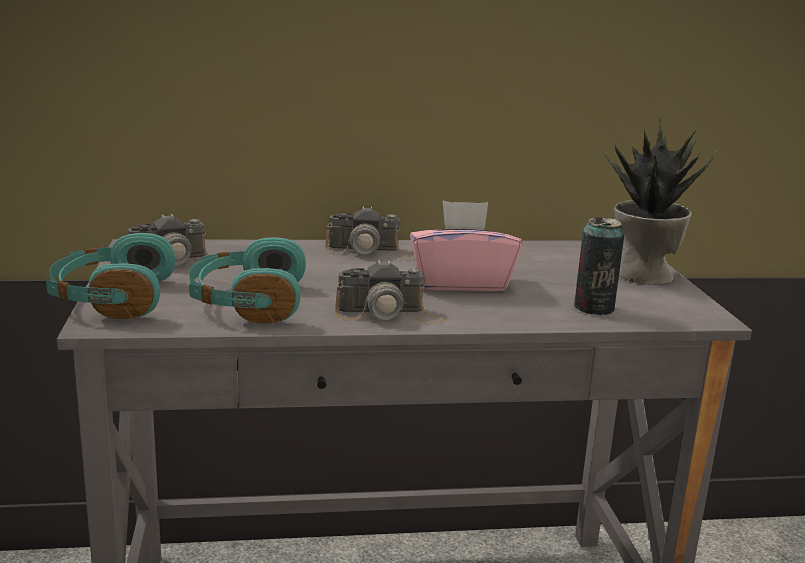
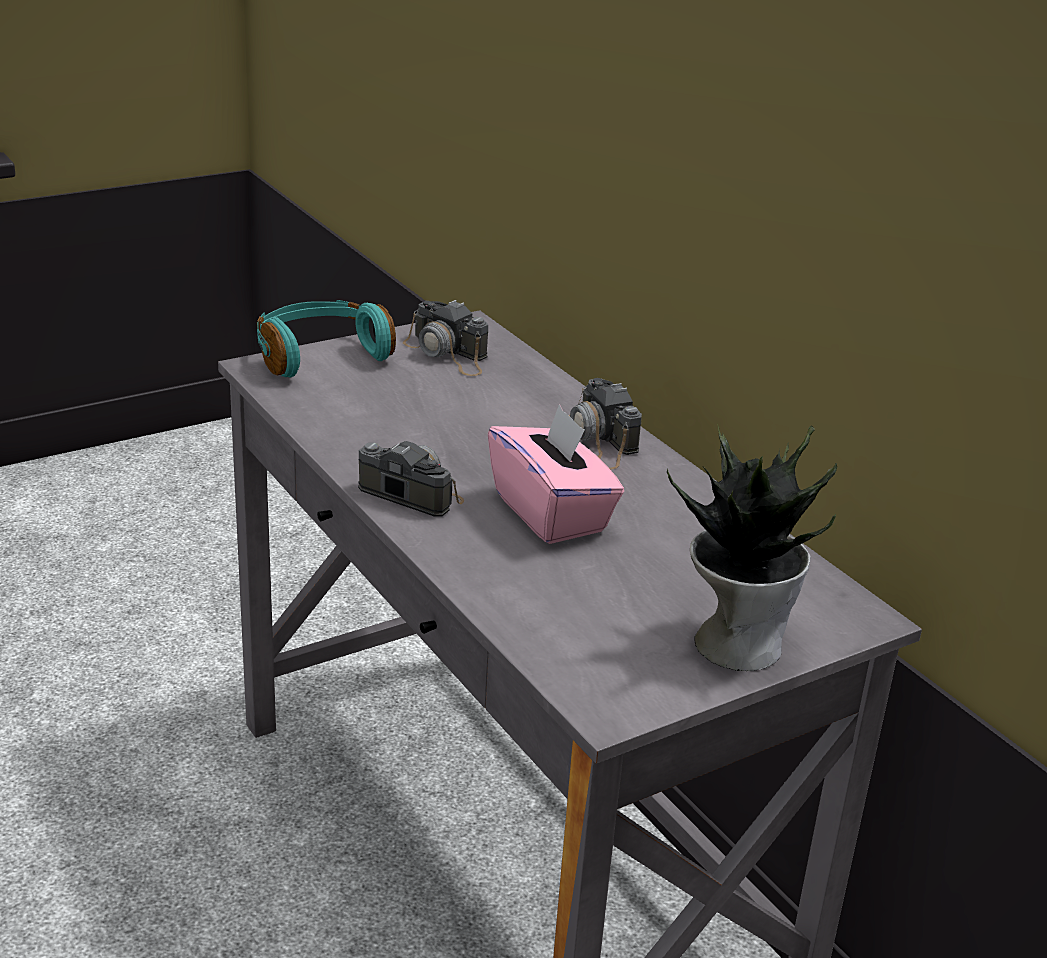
camera: 65 degrees right, 10 degrees up
(247, 302) = (368, 413): turquoise headphones -> none
(389, 314) = (405, 489): camera -> camera turned 150 degrees clockwise
(594, 308) = (553, 614): can -> none

